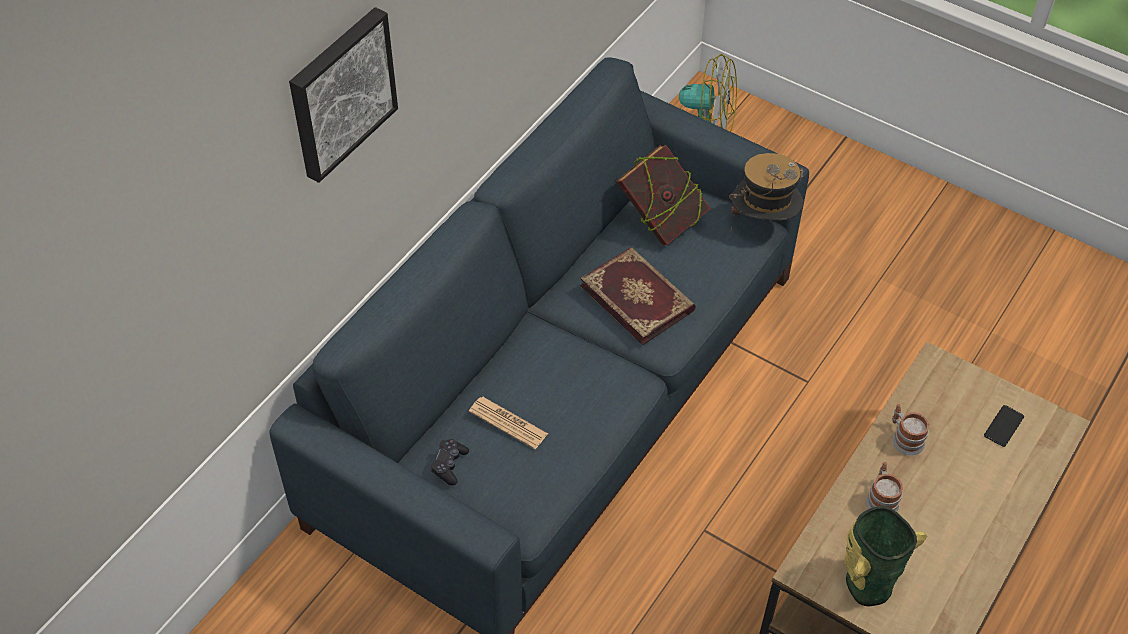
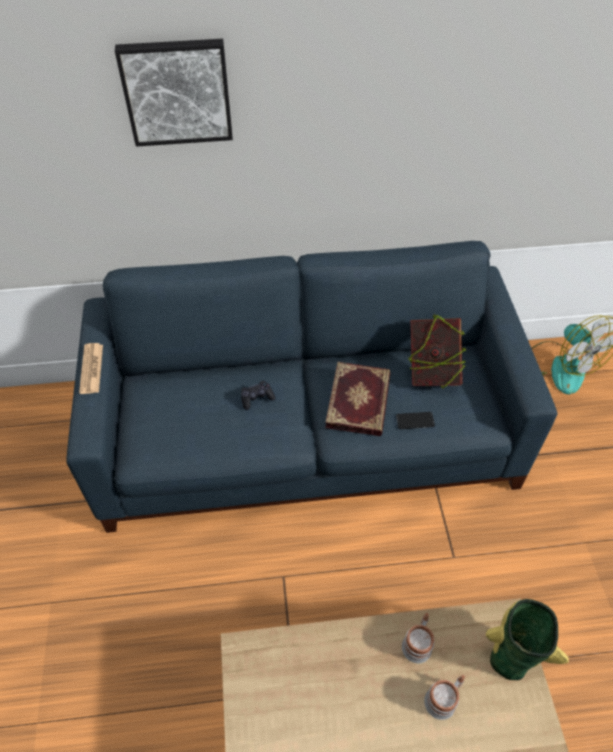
camera: 50 degrees right, 0 degrees up
(449, 465) = (149, 397): black game controller -> black game controller (257, 398)
(508, 423) = (201, 402): newspaper -> newspaper (91, 369)
(763, 223) = (494, 425): hat -> none
(866, 582) = (266, 702): vase -> vase (510, 655)
(881, 499) = (349, 662): mug -> mug (444, 698)
(1003, 426) = (501, 711): phone -> phone (415, 421)

